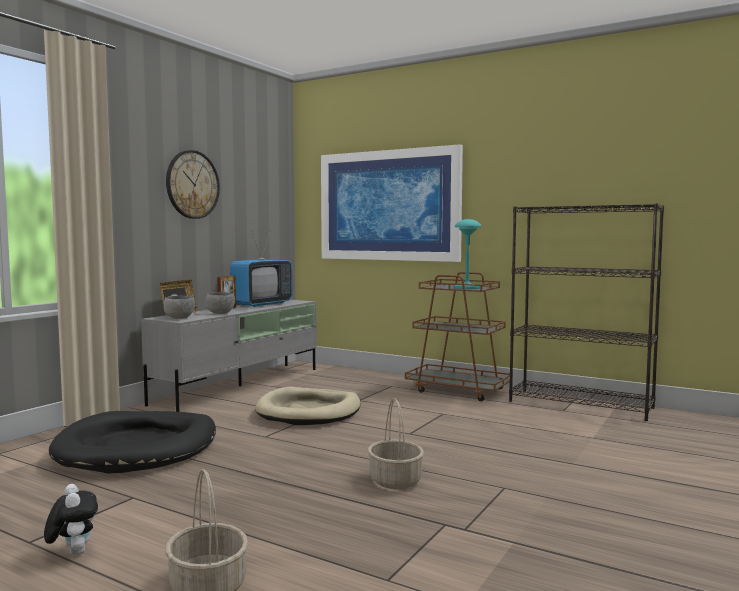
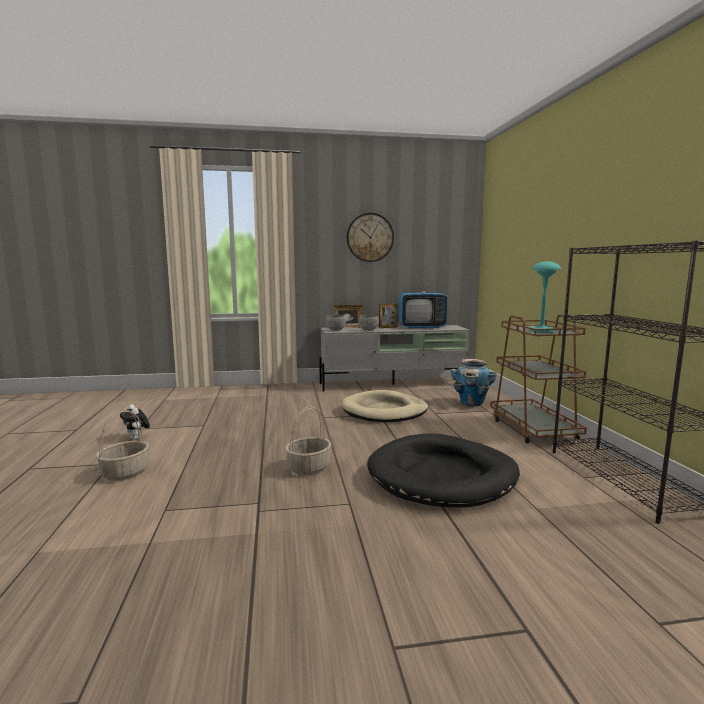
camera: 50 degrees right, 5 degrees up
(73, 553) = (136, 438): plush toy -> plush toy turned 120 degrees clockwise
(138, 447) = (263, 403): black dog bed -> black dog bed (442, 475)
(363, 383) = (472, 403): none -> planter
(388, 205) = (527, 247): picture -> none

